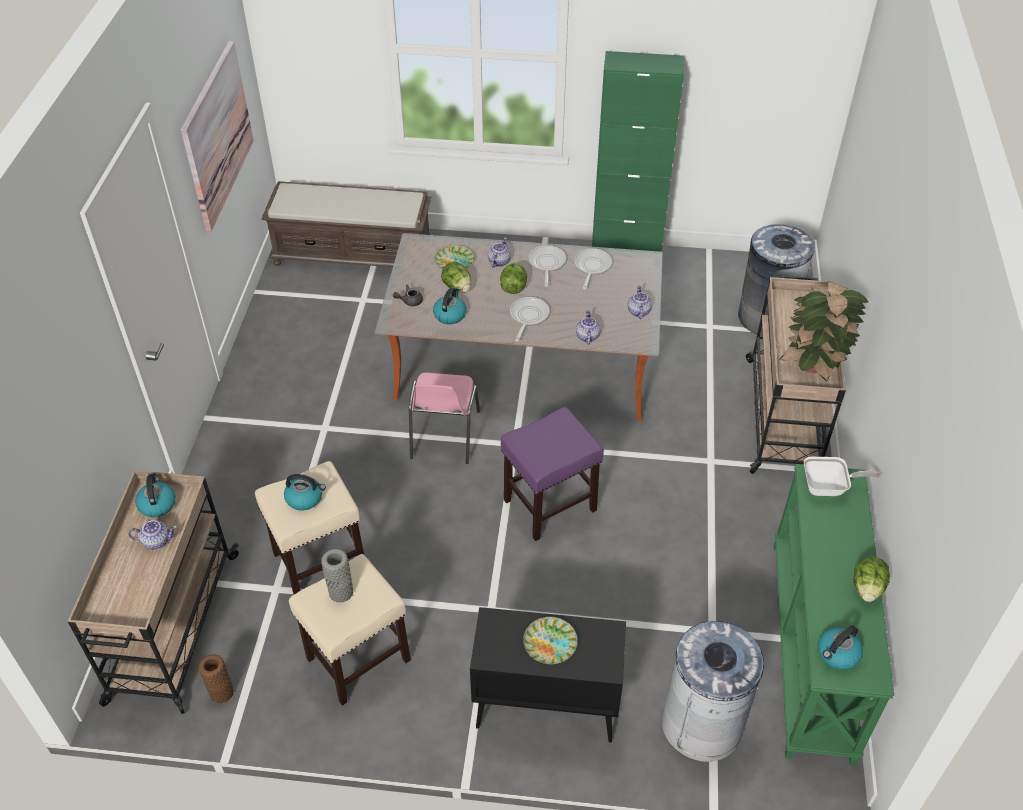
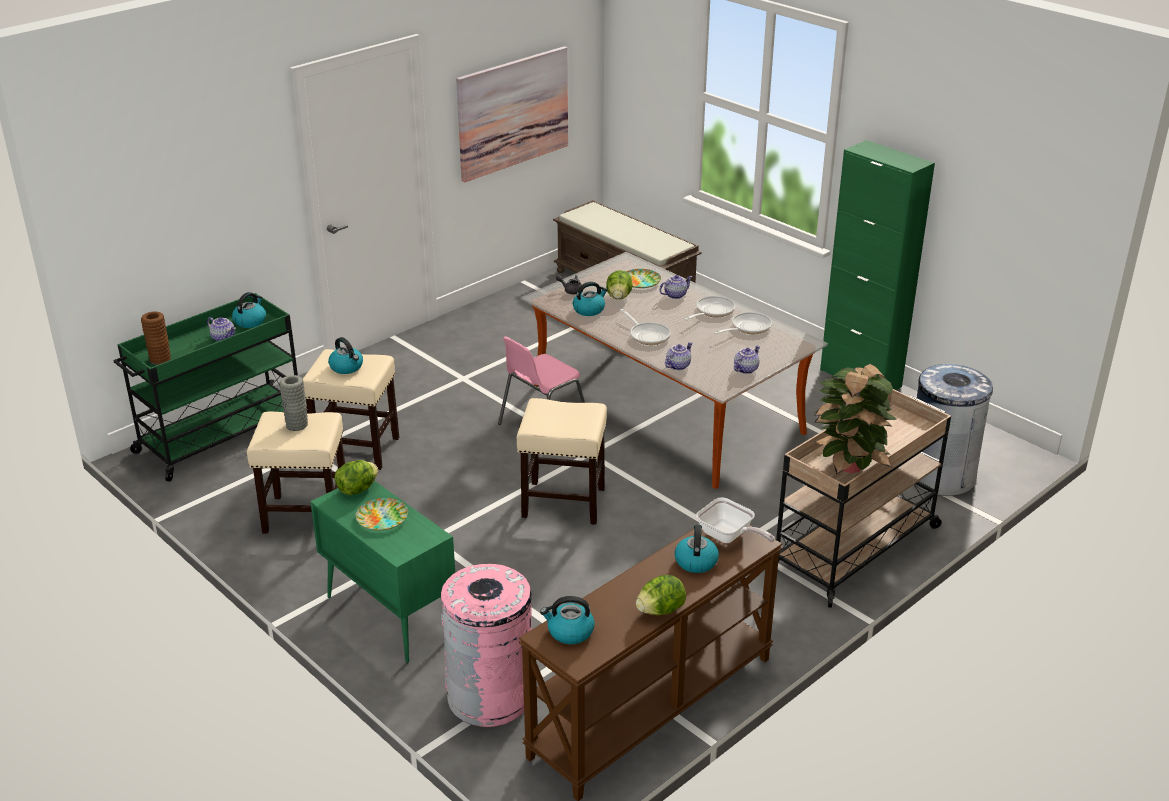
camera: 40 degrees right, 15 degrees down
(172, 628) = (221, 436): beige cart -> green cart
(221, 692) = (203, 484): brown vase -> brown vase (160, 359)
(513, 287) = (663, 314): lettuce -> lettuce (357, 489)
(528, 317) = (647, 335): frying pan -> frying pan turned 90 degrees clockwise
(544, 708) = (389, 615): black cabinet -> green cabinet
(549, 506) = (562, 502): purple stool -> beige stool
(702, 724) = (490, 696): grey trash can -> pink trash can
(813, 648) = (653, 708): green console table -> brown console table
(835, 526) = (695, 561): none -> kettle

